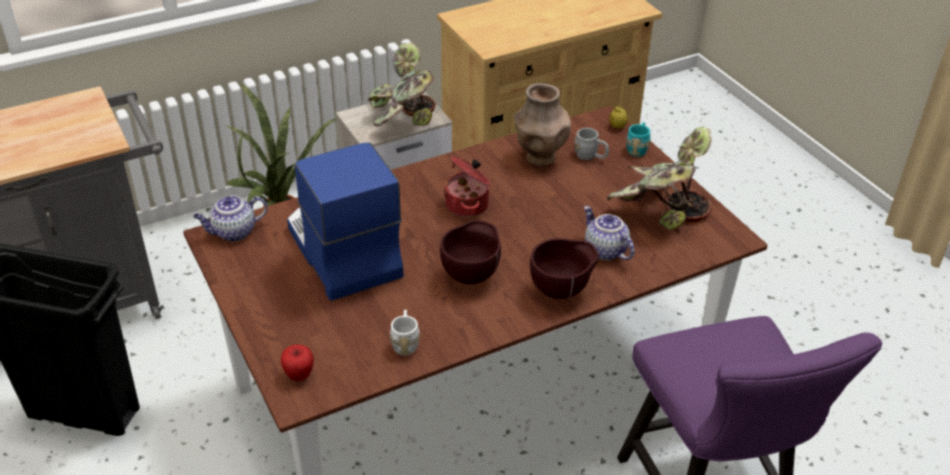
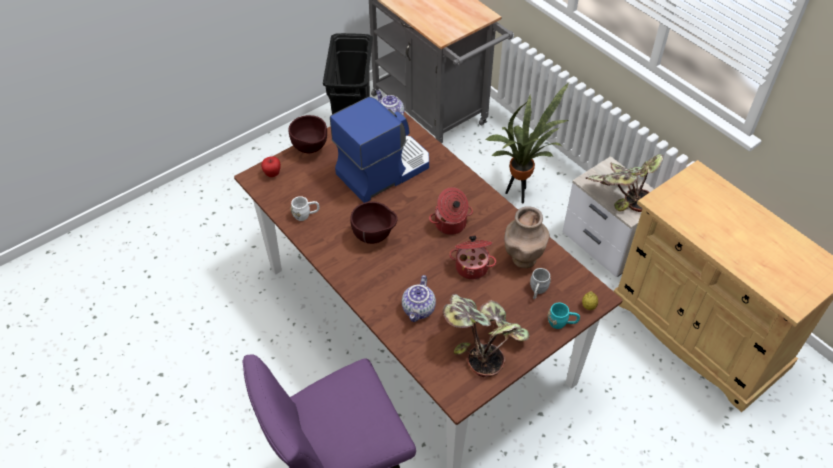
camera: 80 degrees right, 10 degrees up
(543, 198) = (472, 266): none -> cooking pot
(562, 291) = (369, 288): brown bowl -> brown bowl (311, 150)
(604, 250) = (419, 310): teapot -> teapot turned 150 degrees clockwise

